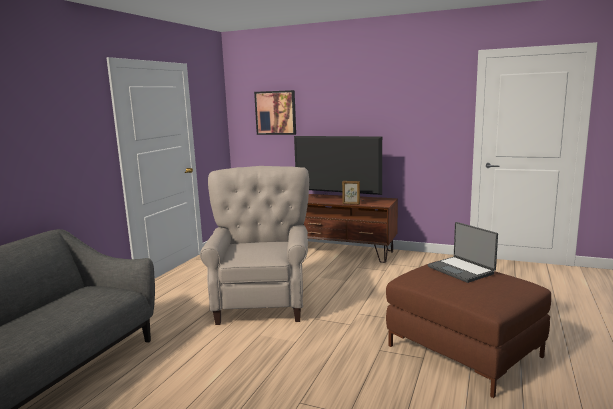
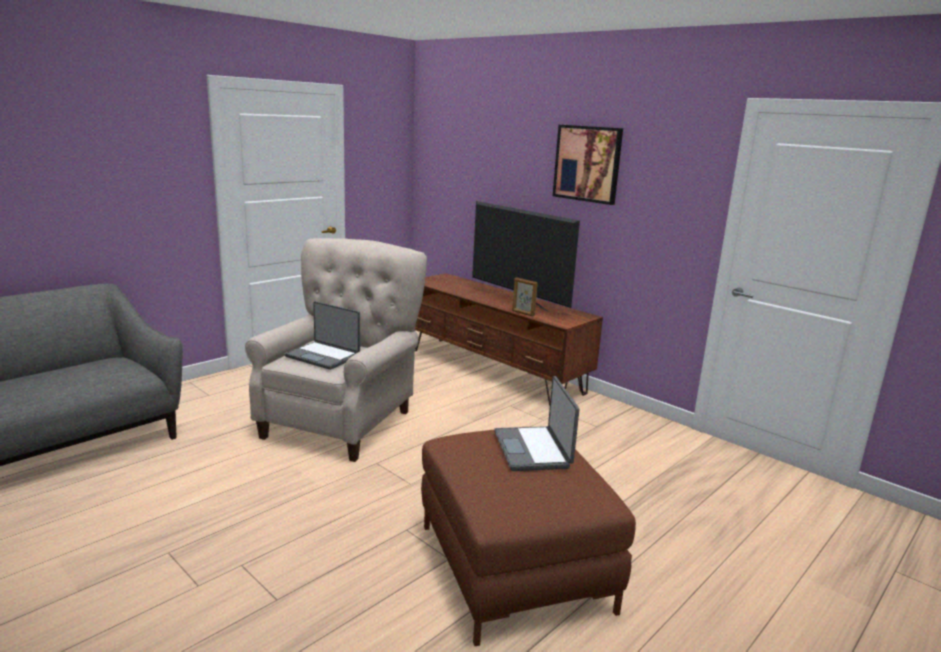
camera: 20 degrees right, 5 degrees up
(256, 251) = (323, 356): none -> laptop
(275, 113) = (466, 163): picture -> picture (587, 163)

